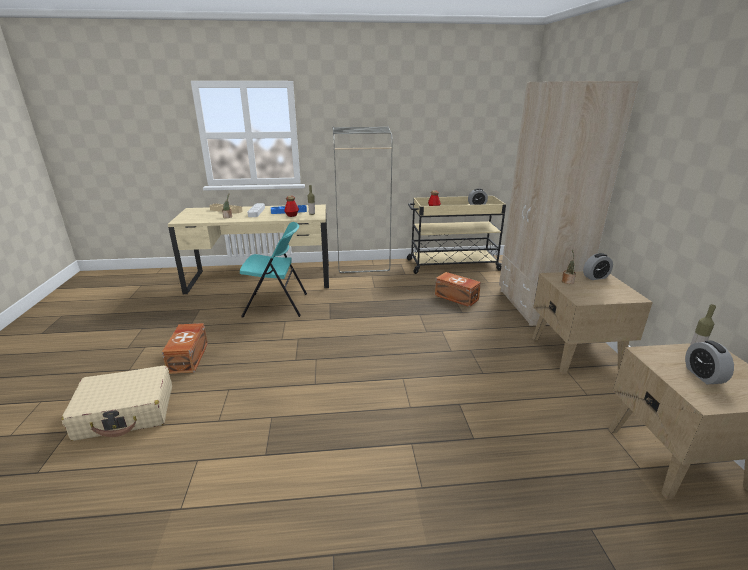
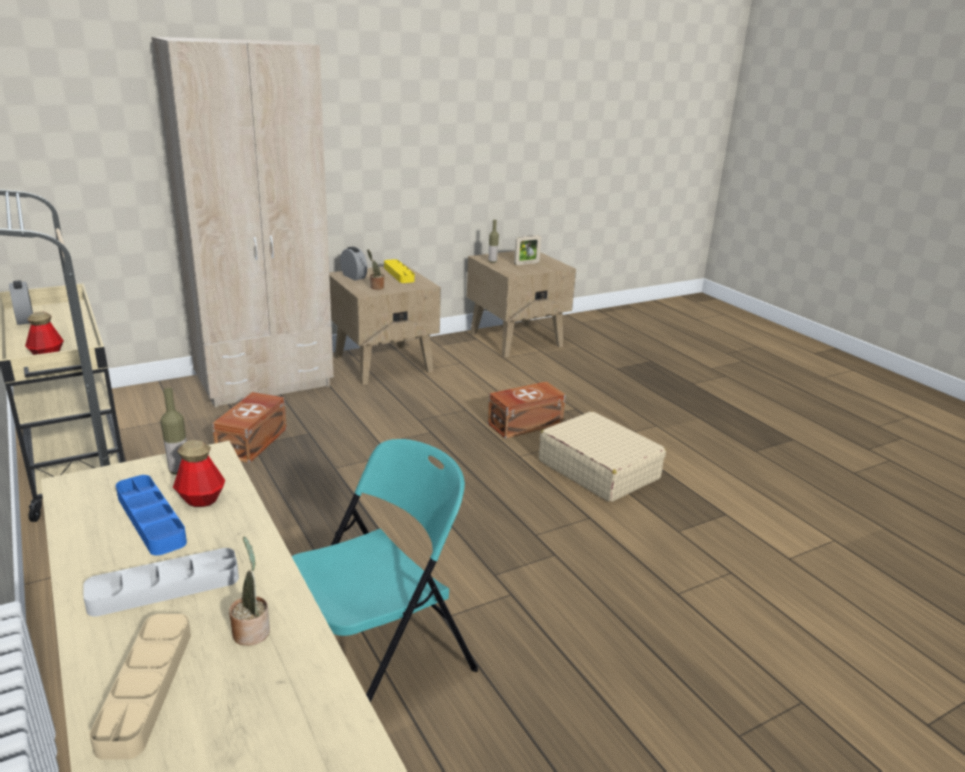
camera: 115 degrees left, 0 degrees up
(126, 412) = (829, 681): beige suitcase -> beige suitcase (598, 469)
(189, 357) = (661, 696): brown storage box -> brown storage box (523, 423)
(276, 305) = (378, 665): turquoise chair -> turquoise chair turned 75 degrees clockwise
(611, 294) = (398, 274): none -> yellow tray
(703, 376) = (526, 263): alarm clock -> picture frame

